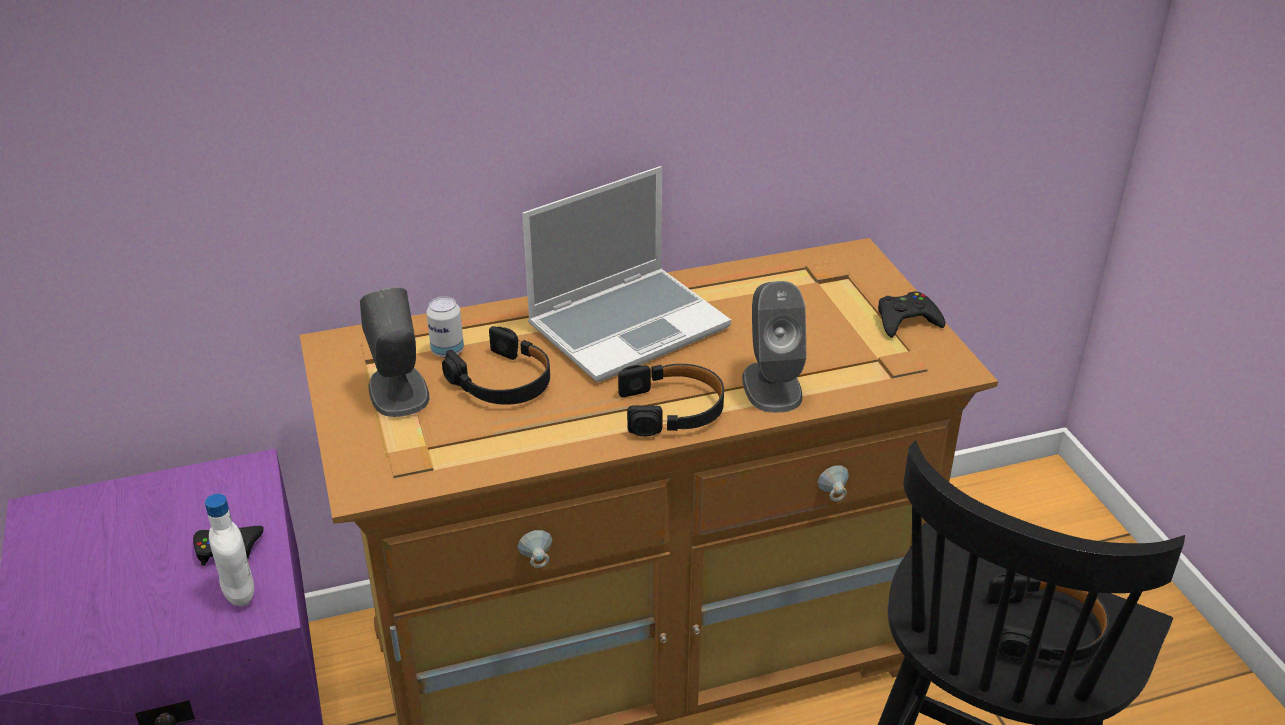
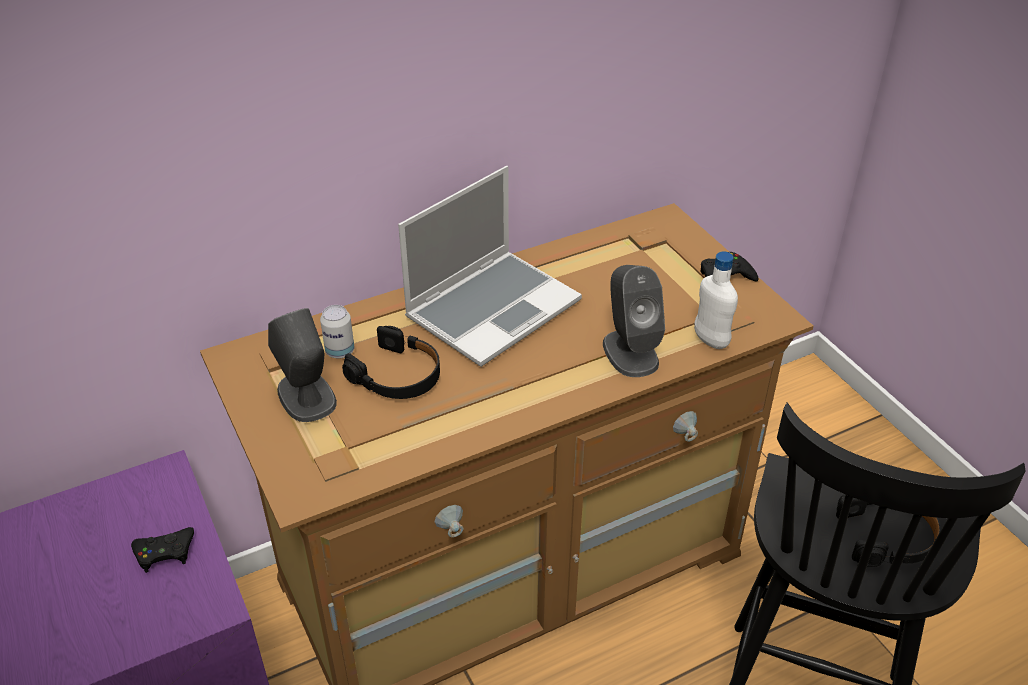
camera: 10 degrees left, 5 degrees up
(239, 594) = (187, 595): white bottle -> white bottle (710, 340)
(672, 409) = (552, 384): black headphones -> none

